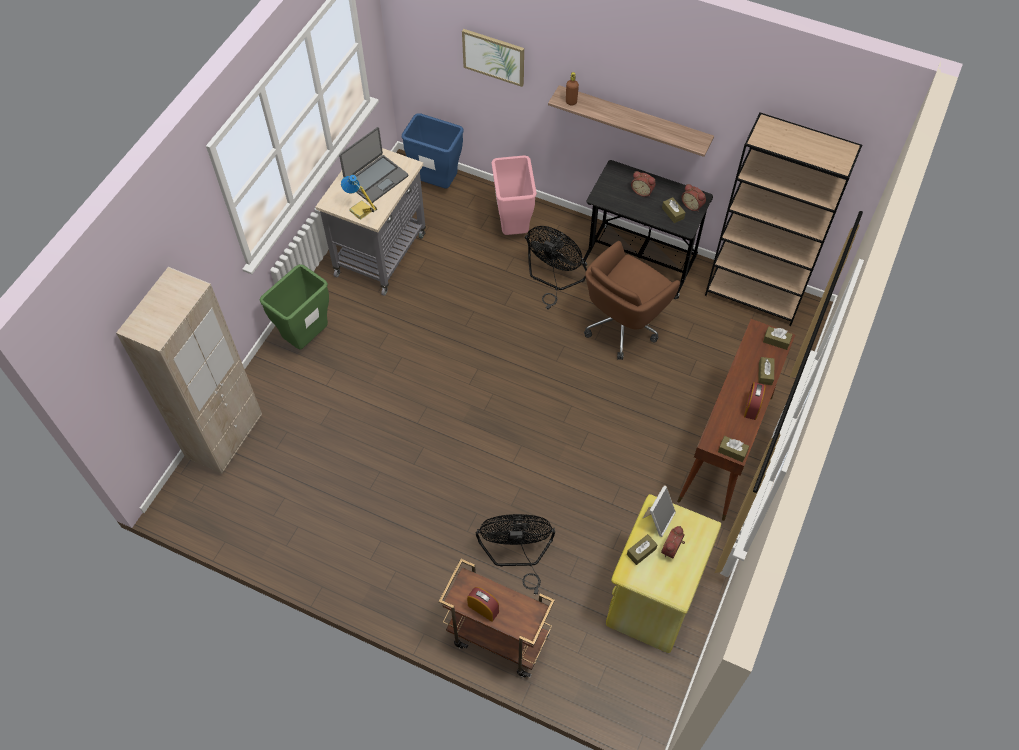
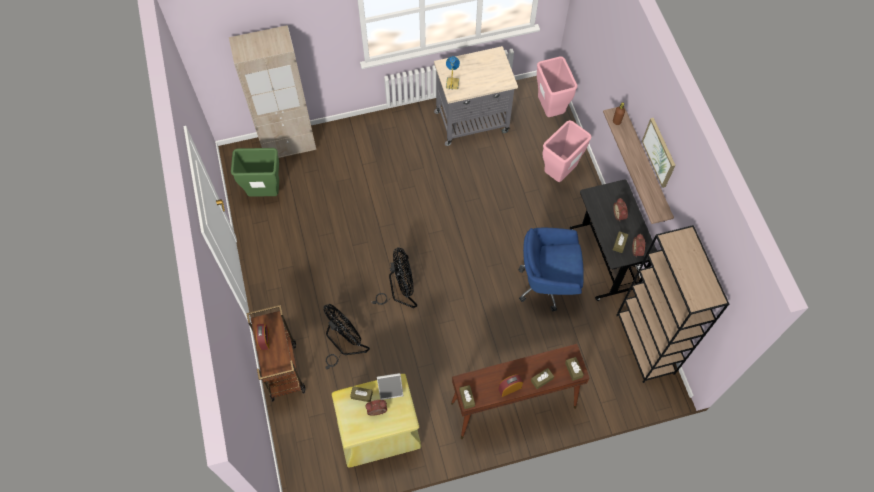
camera: 50 degrees right, 5 degrees up
(307, 337) = (383, 131): green trash can -> green trash can (265, 192)
(376, 179) = (481, 73): laptop -> none
(437, 184) = (550, 110): blue trash can -> pink trash can
(494, 56) = (605, 56): picture -> picture (659, 152)
(552, 278) = (543, 221): black fan -> black fan (399, 288)
(623, 326) = (547, 285): brown office chair -> blue office chair

